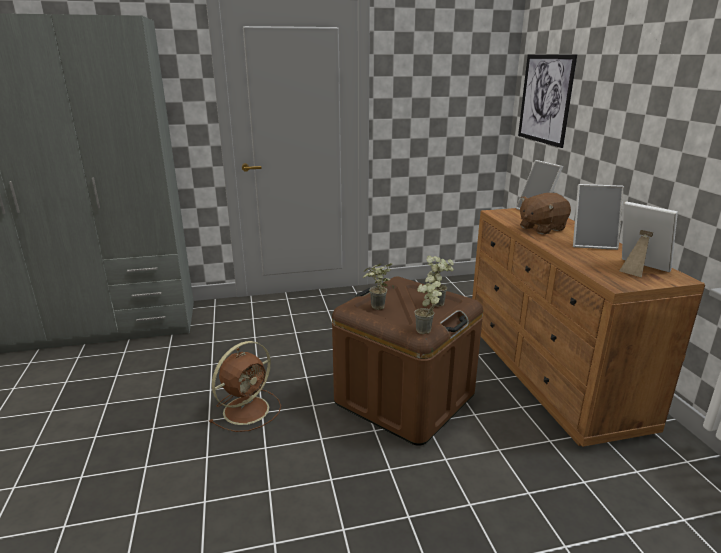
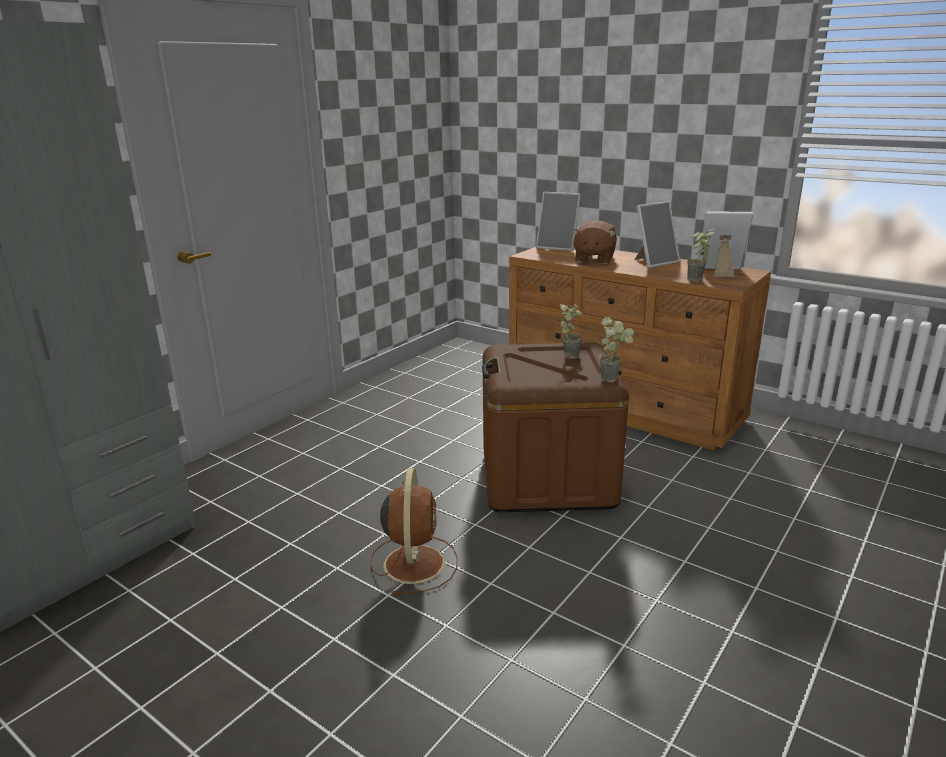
camera: 40 degrees left, 0 degrees up
(375, 308) = (530, 378): potted plant -> potted plant (696, 282)
(545, 99) = (507, 126): picture -> none

